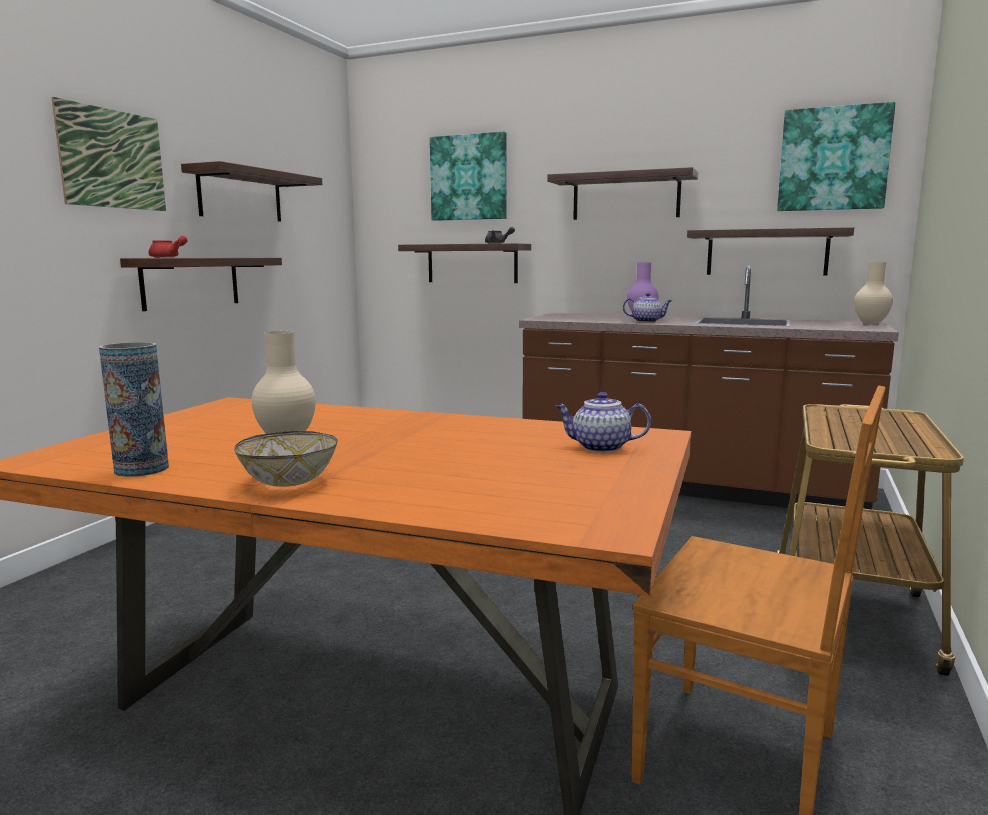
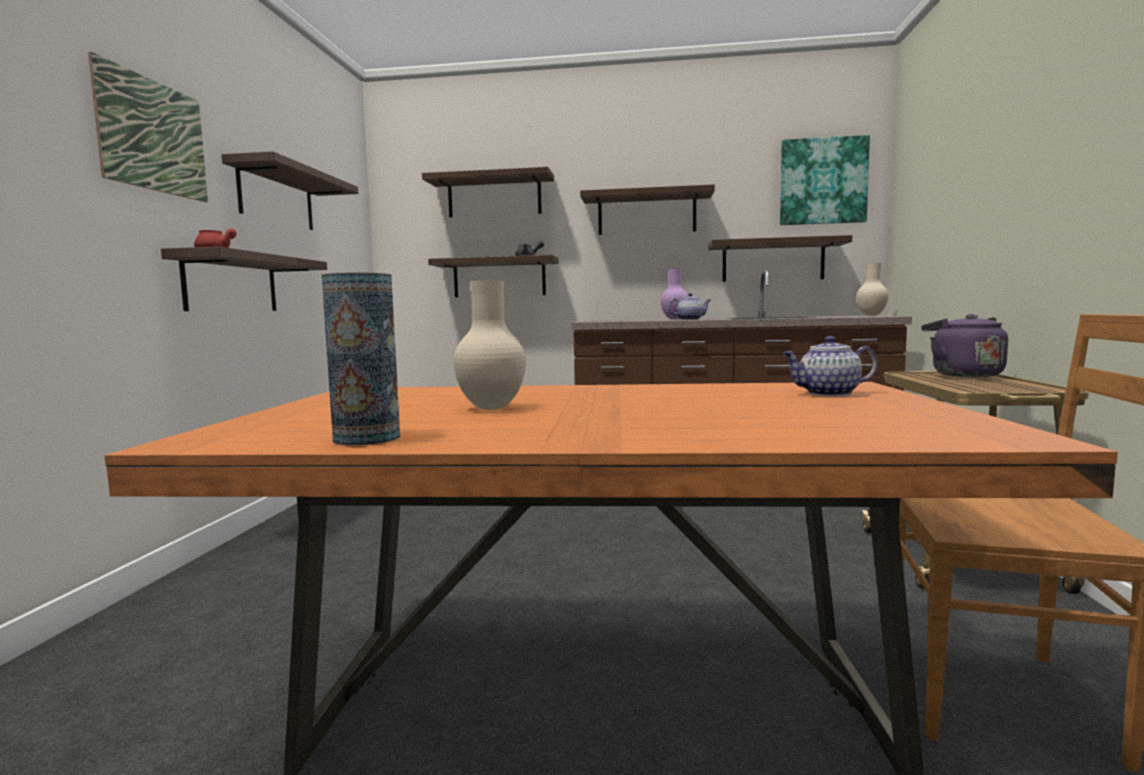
camera: 15 degrees left, 5 degrees down
(289, 482) = (581, 434): bowl -> none
(469, 178) = (494, 196): picture -> shelf
(883, 417) = (963, 375): none -> purple kettle

